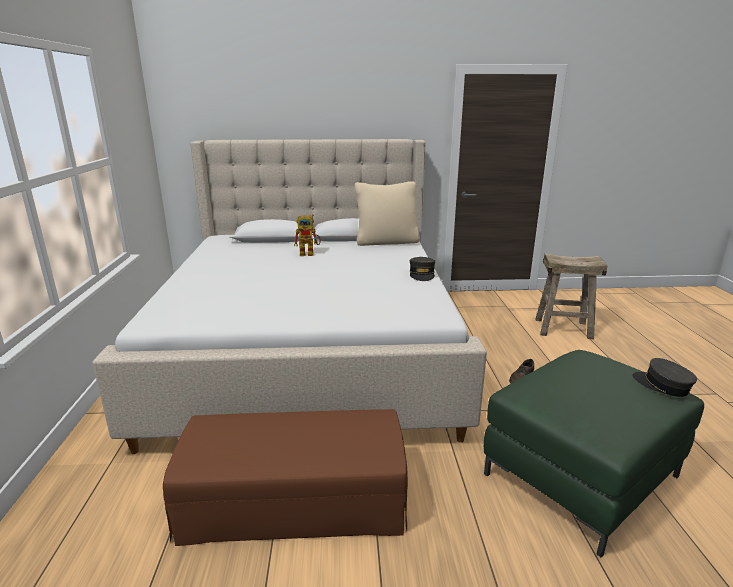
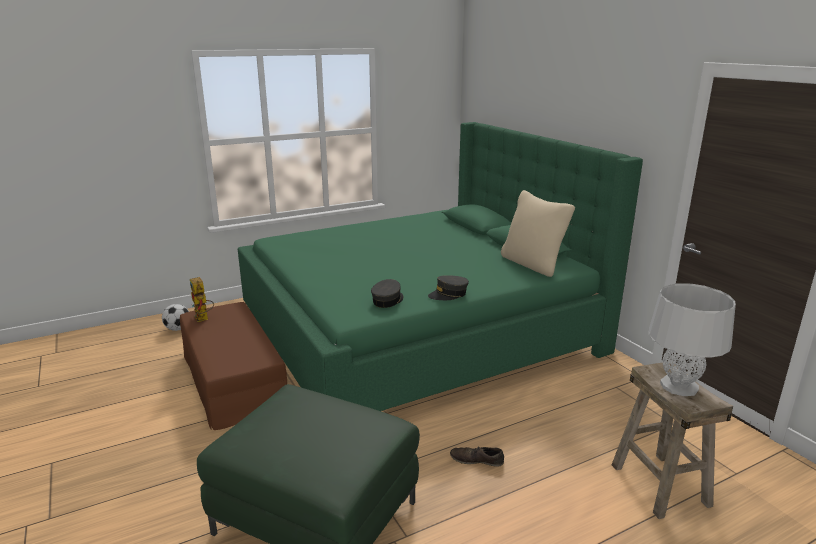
camera: 65 degrees right, 0 degrees up
(66, 545) = (178, 329): none -> football
(310, 253) = (451, 245): toy robot -> toy robot (203, 319)
(311, 352) = (419, 333): beige bed -> green bed
(573, 260) = (678, 386): none -> grey table lamp
(662, 385) = (339, 472): grey cap -> grey cap (387, 300)

